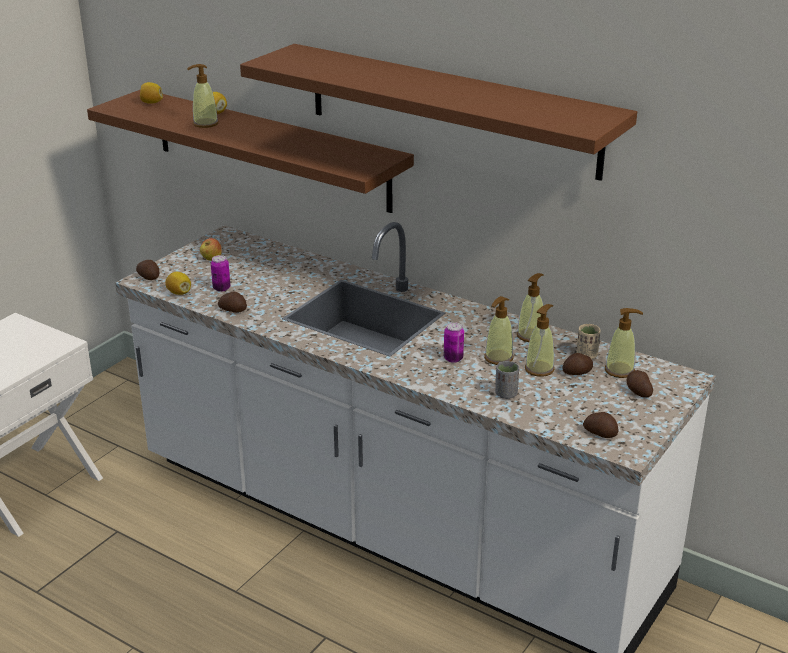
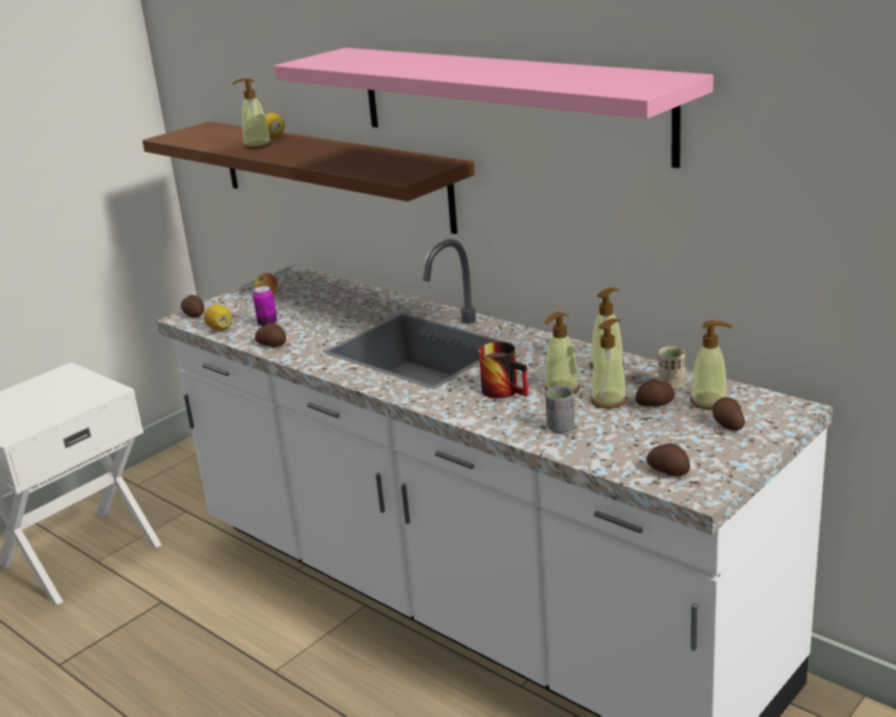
camera: 10 degrees right, 5 degrees down
(151, 103) = (211, 131): lemon -> none
(450, 109) = (507, 102): brown shelf -> pink shelf
(453, 358) = (507, 390): can -> mug

